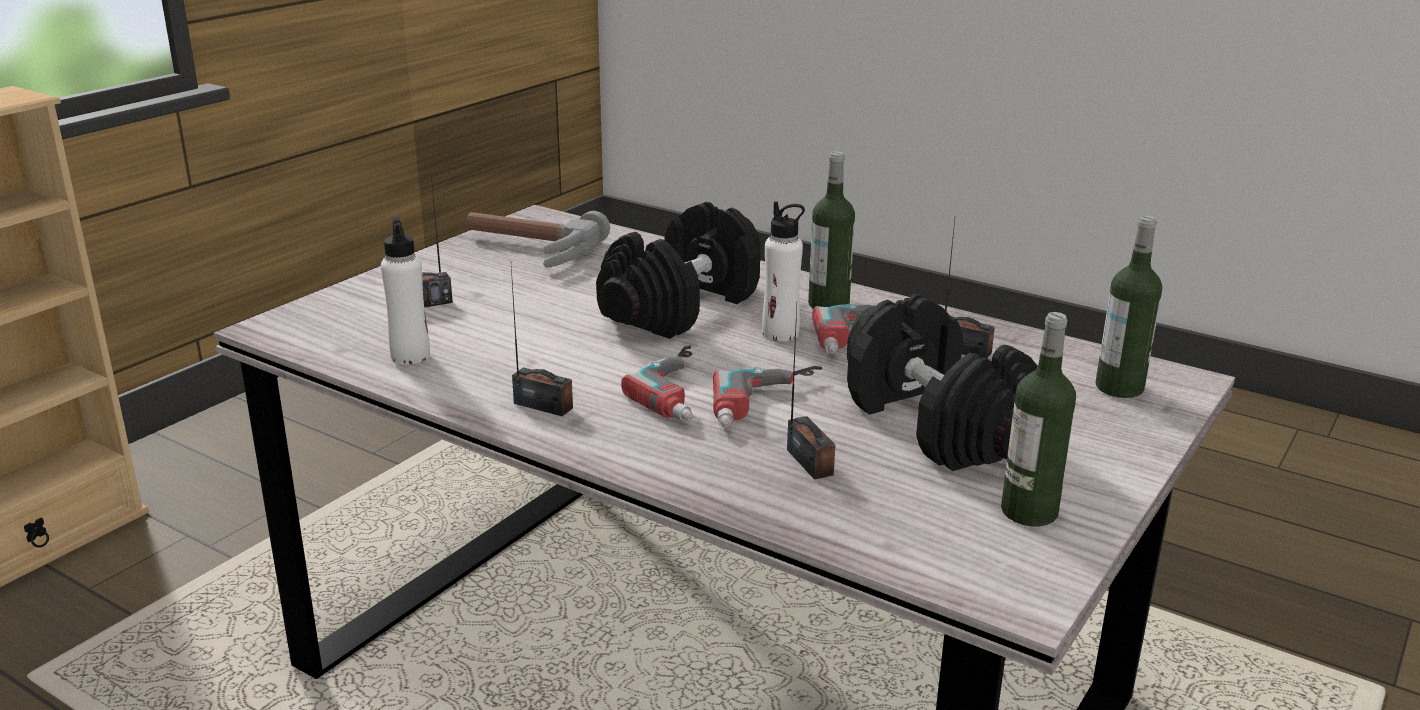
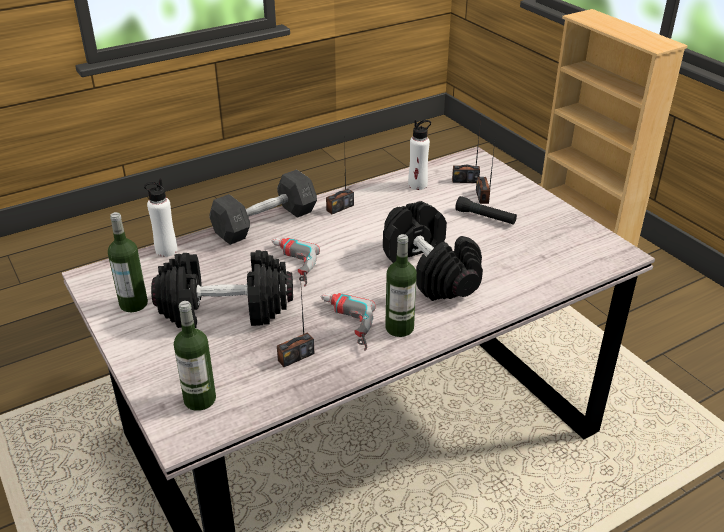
camera: 115 degrees right, 10 degrees up
(496, 294) = (485, 217): none -> black flashlight
(526, 250) = (555, 238): hammer -> none
(654, 464) = (265, 223): none -> grey dumbbell
(686, 391) = (323, 246): power drill -> none
(780, 333) = (369, 295): white bottle -> white bottle (166, 250)
(809, 462) = (229, 260): radio -> radio (465, 180)

